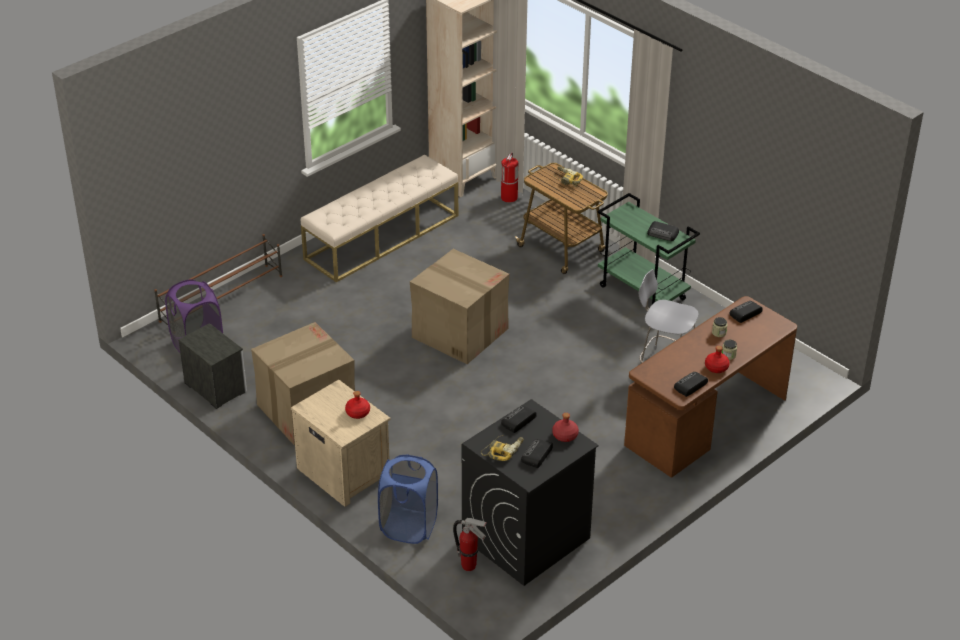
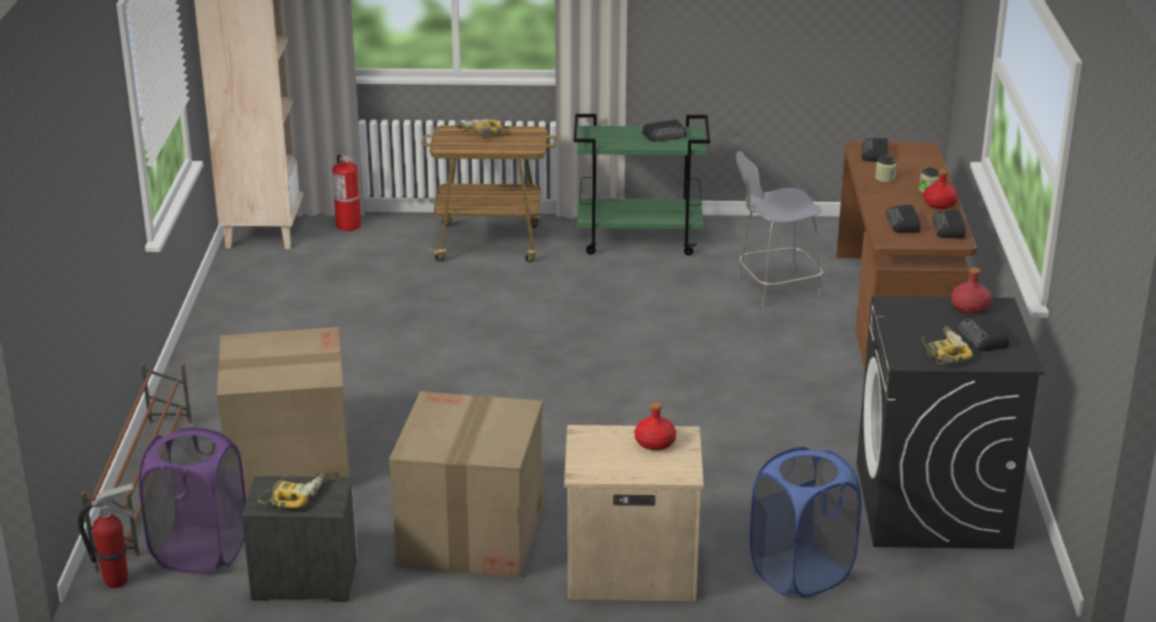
camera: 45 degrees left, 10 degrees down
(209, 342) = (294, 495): none -> power drill
(382, 237) = (258, 324): beige bench -> none
(459, 332) = (514, 365): cardboard box -> cardboard box (288, 461)
(469, 566) = (931, 568): fire extinguisher -> fire extinguisher (117, 581)
(518, 421) = (902, 321): radio -> radio (903, 223)

